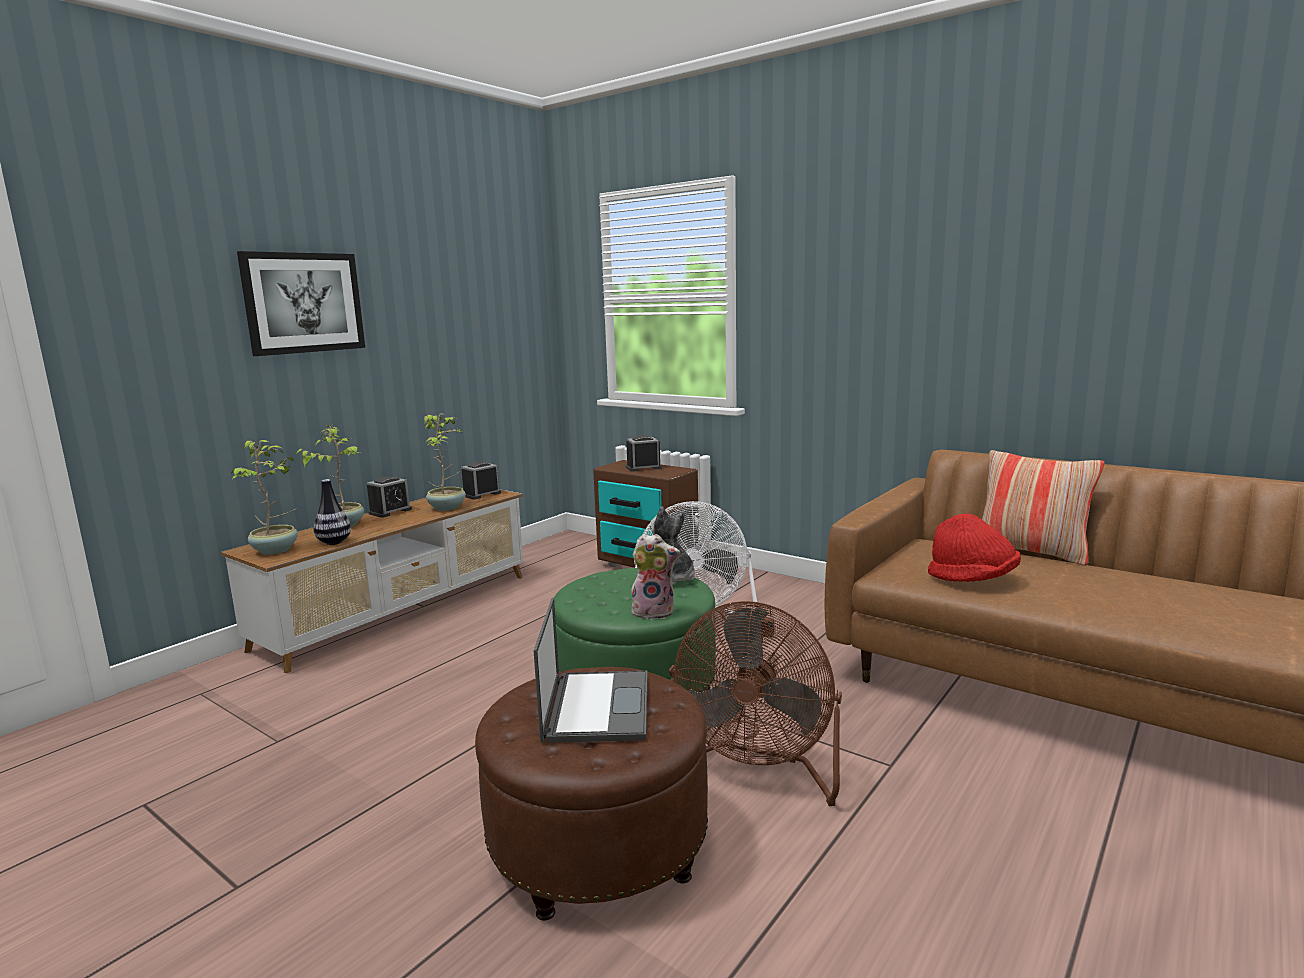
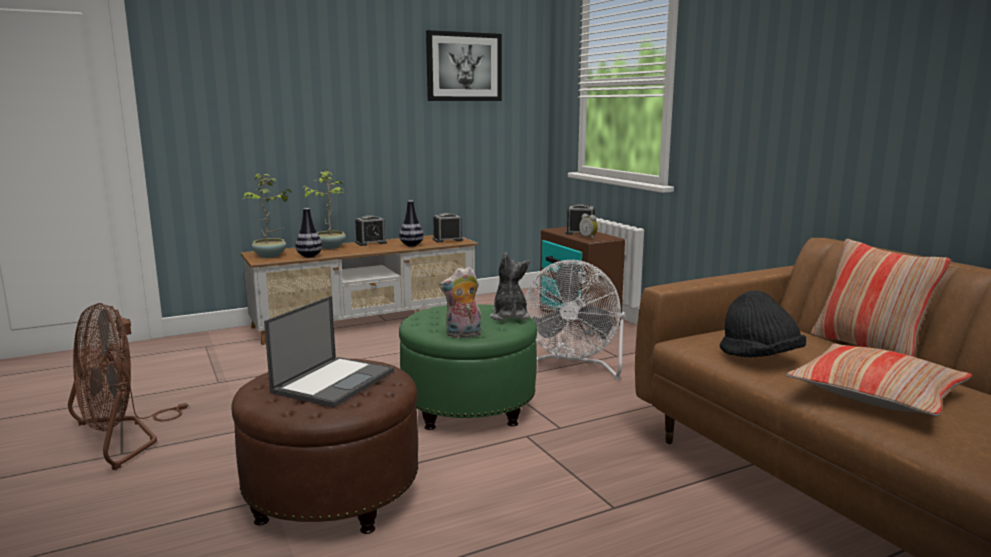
camera: 25 degrees right, 0 degrees up
(303, 303) = (320, 76): picture -> picture (464, 67)
(448, 507) = (411, 245): potted plant -> vase
(654, 612) = (463, 335): plush toy -> plush toy turned 135 degrees clockwise
(662, 473) = (589, 238): none -> alarm clock
(750, 766) = (497, 476): brown fan -> brown fan (125, 435)
(973, 579) = (759, 358): red hat -> black hat
(1103, 596) = (876, 394): none -> pillow

